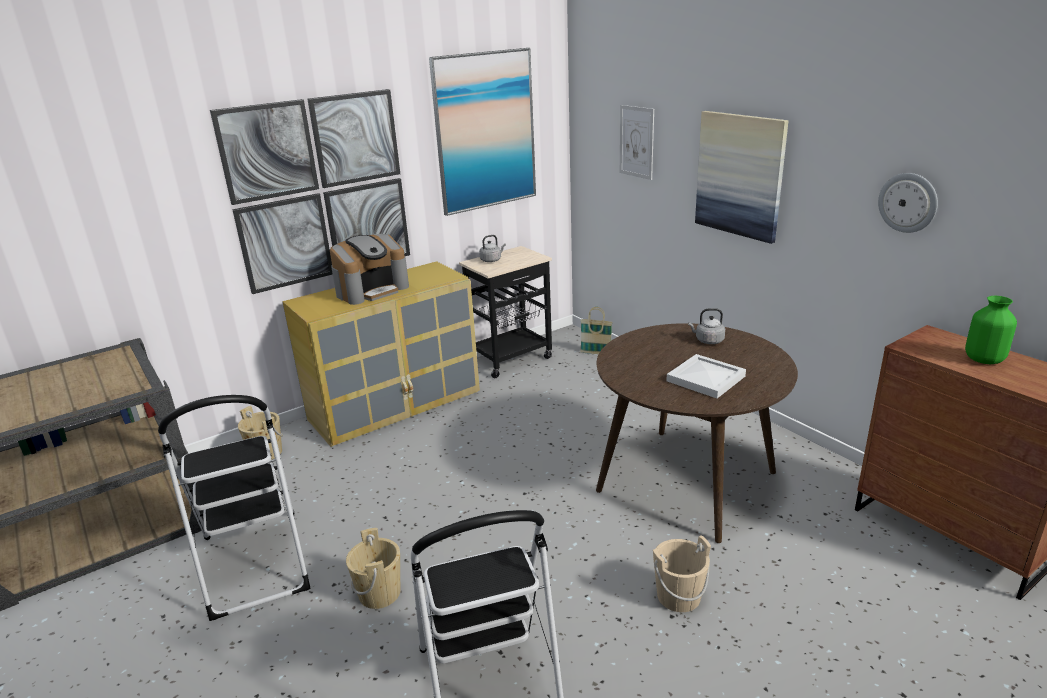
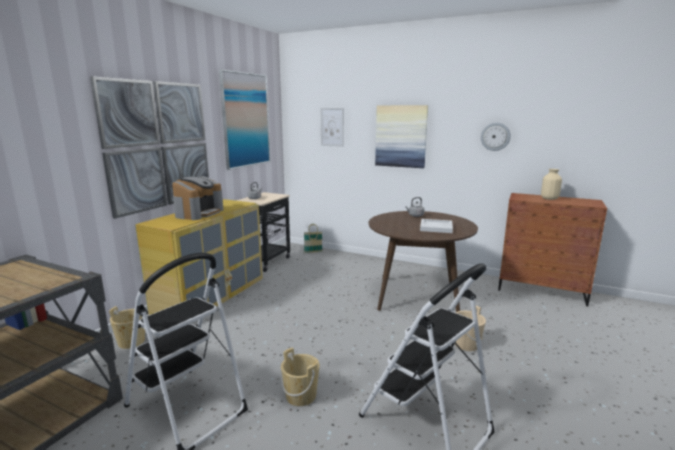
camera: 30 degrees left, 10 degrees down
(983, 359) = (549, 199): green vase -> beige vase

